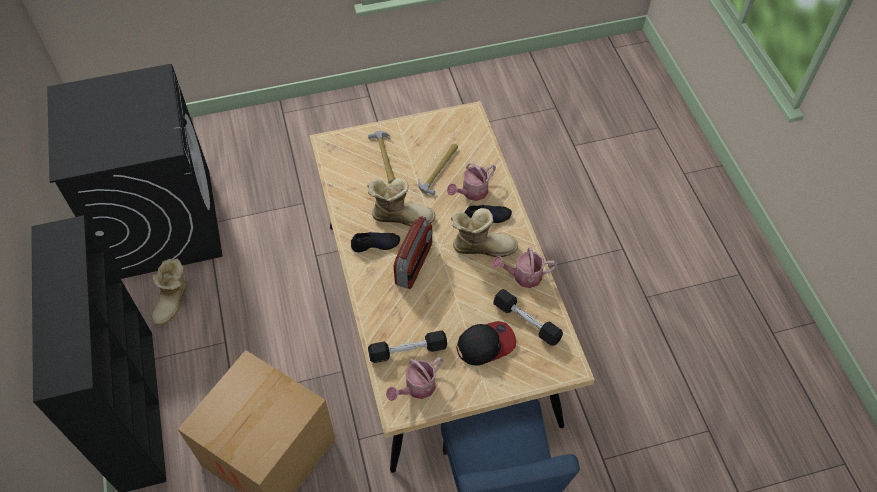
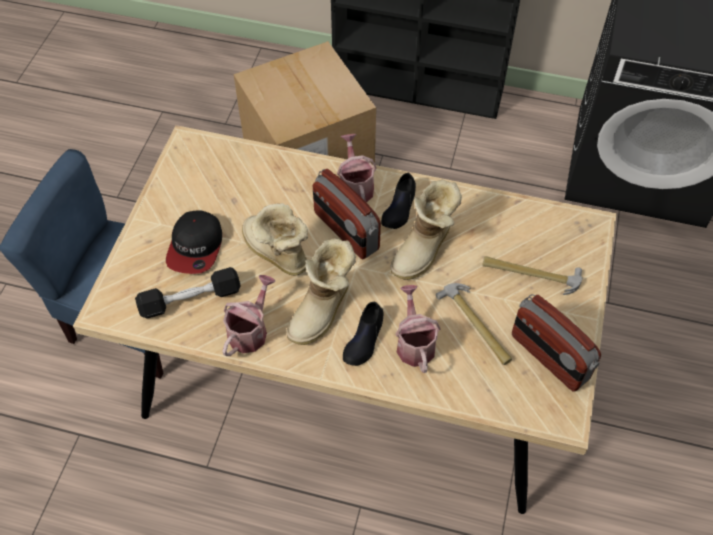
camera: 120 degrees right, 0 degrees up
(173, 302) = (524, 144): boot -> boot (275, 254)
(408, 351) = (243, 178): black dumbbell -> none
(417, 388) = (197, 167): watering can -> watering can (355, 186)
(437, 132) = (549, 357): none -> radio

